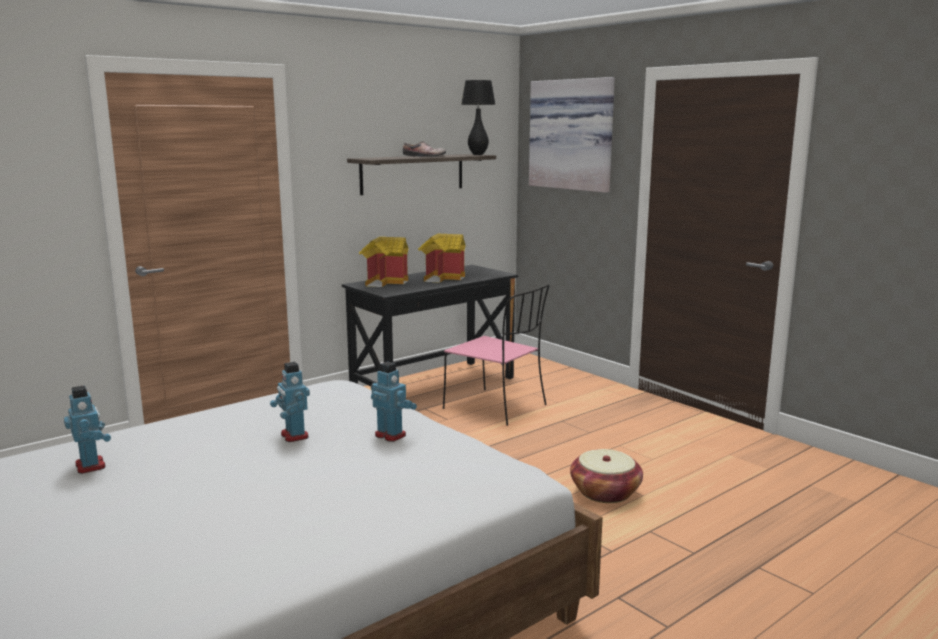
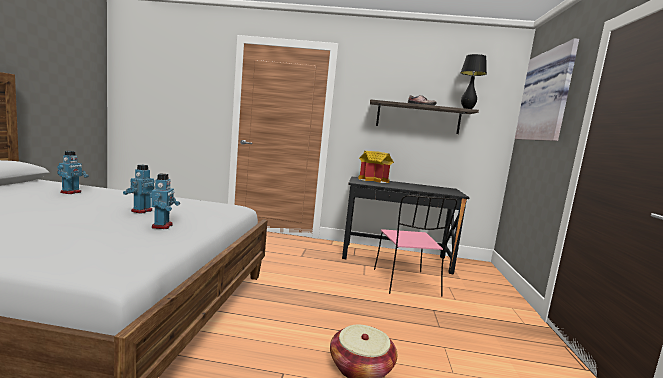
camera: 45 degrees right, 5 degrees down
(443, 278) = (413, 186): toy house -> none

